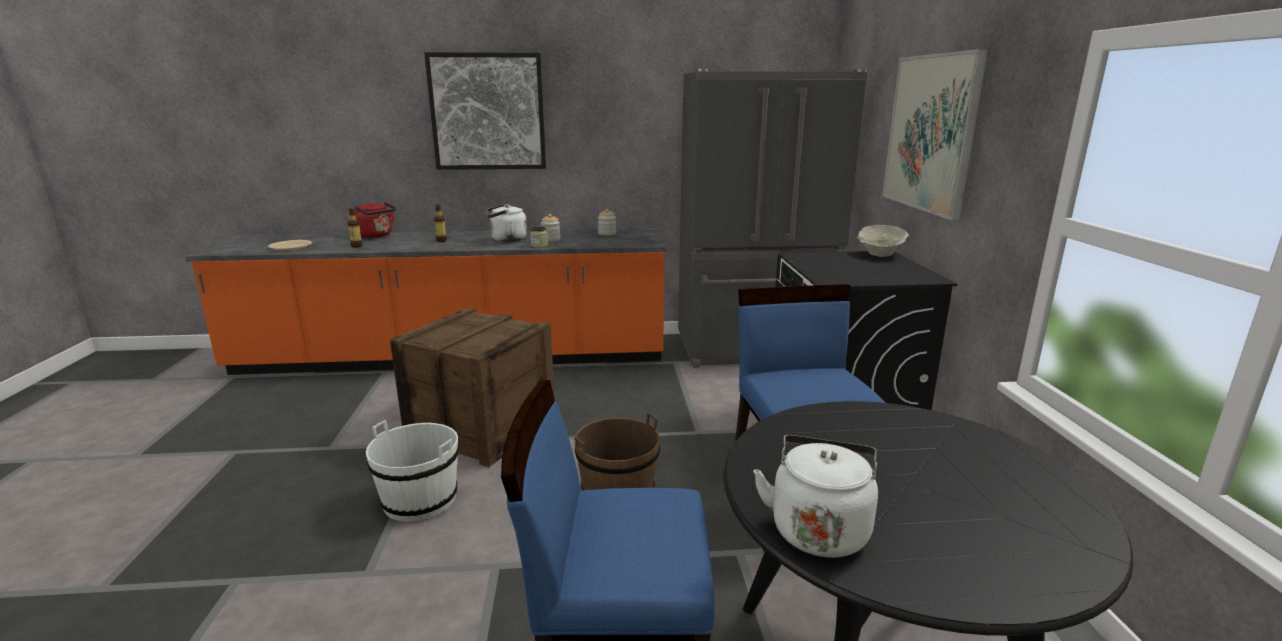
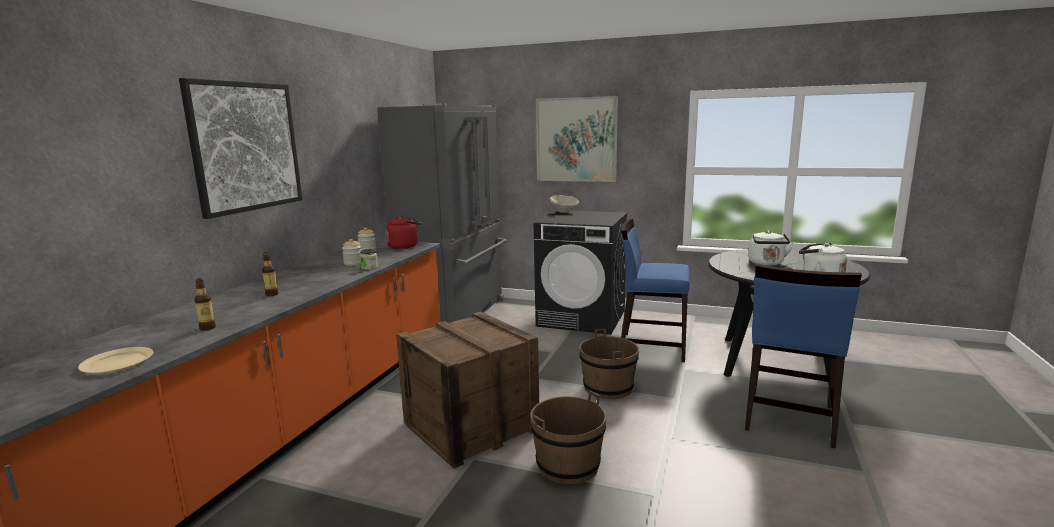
camera: 65 degrees left, 5 degrees down
(376, 236) = (167, 319): red kettle -> red kettle (404, 246)
(420, 500) = (568, 465): white bucket -> brown bucket
(506, 239) = (321, 274): white kettle -> white kettle (766, 263)

